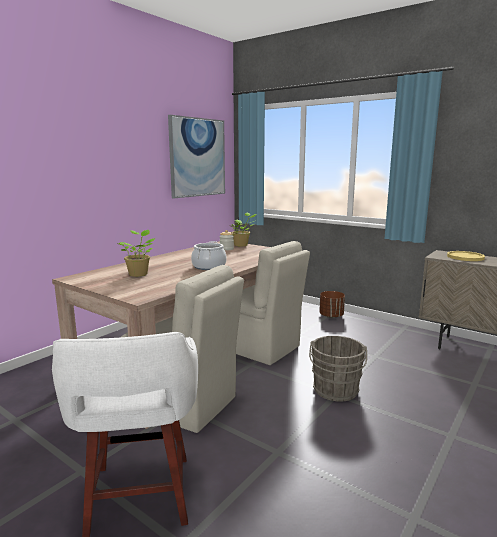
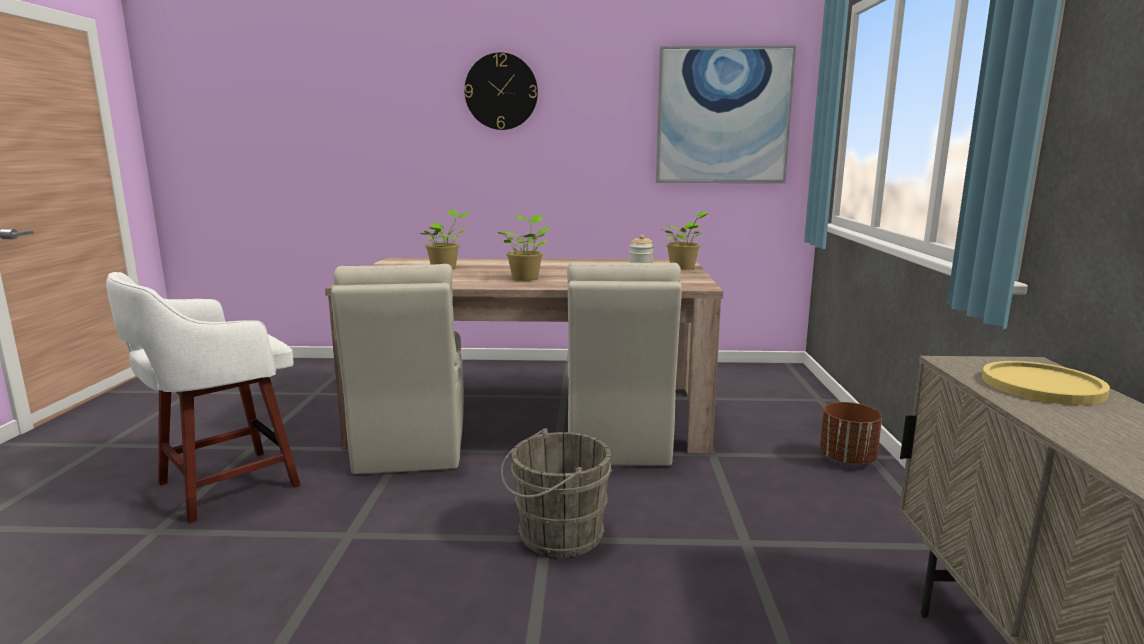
camera: 55 degrees right, 0 degrees up
(79, 138) = (501, 91): none -> wall clock
(209, 267) = (526, 278): cooking pot -> potted plant

